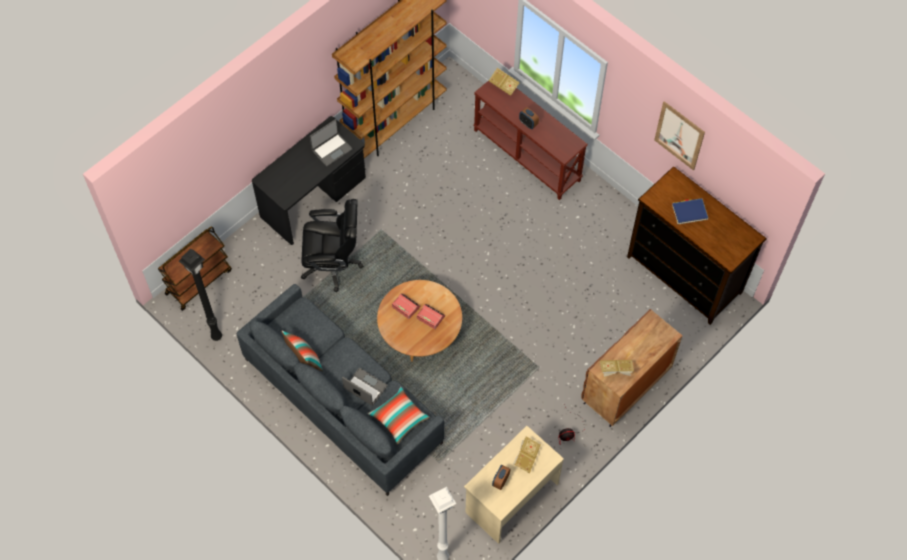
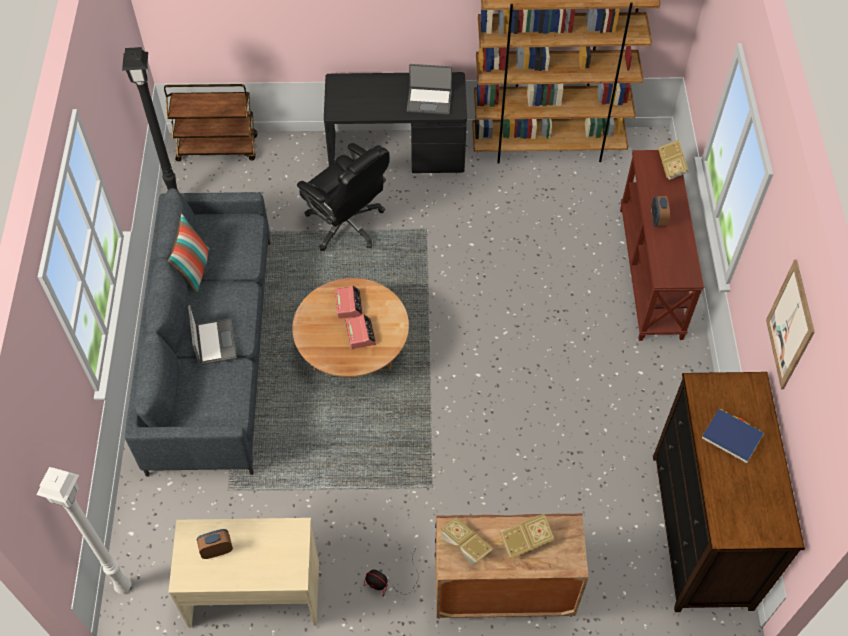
camera: 45 degrees right, 5 degrees down
(399, 418) = (210, 399): pillow -> none
(526, 457) = (270, 550): book -> book (525, 540)

